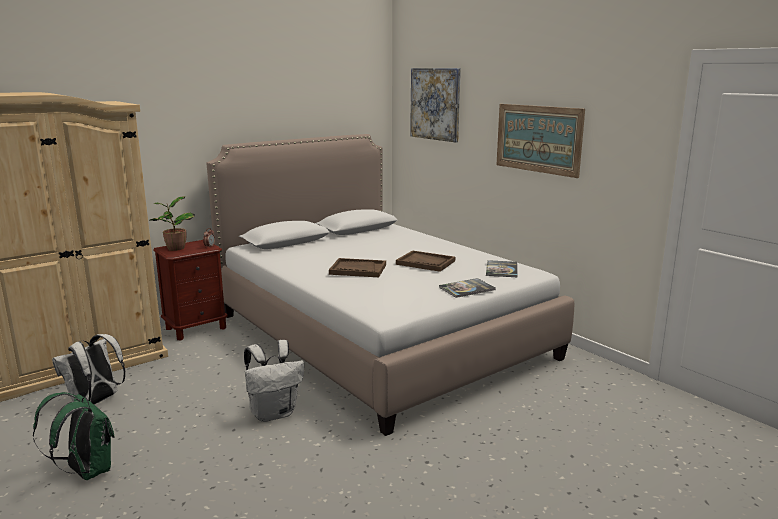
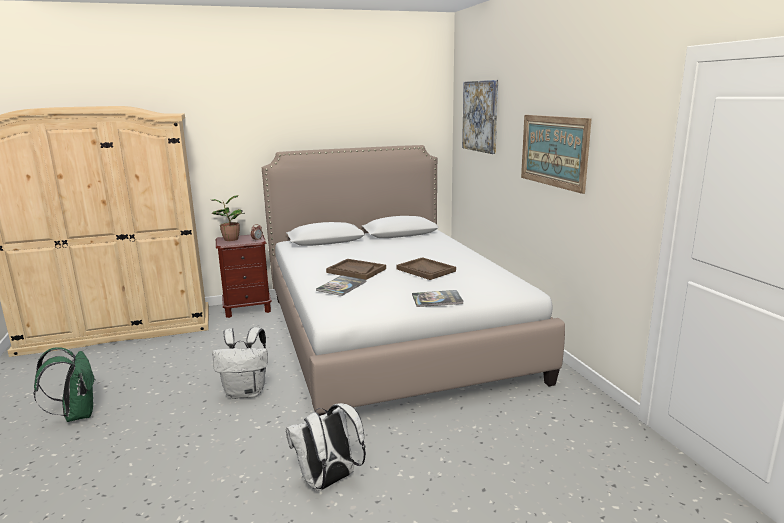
camera: 20 degrees right, 0 degrees up
(95, 402) = (129, 359): white backpack -> white backpack (329, 481)
(501, 269) = (493, 284): book -> book (341, 286)

